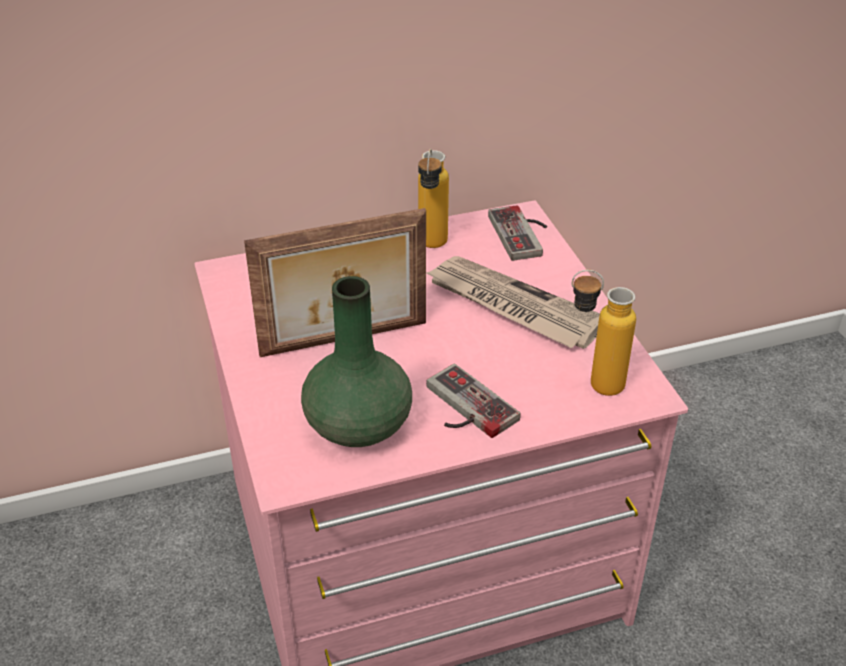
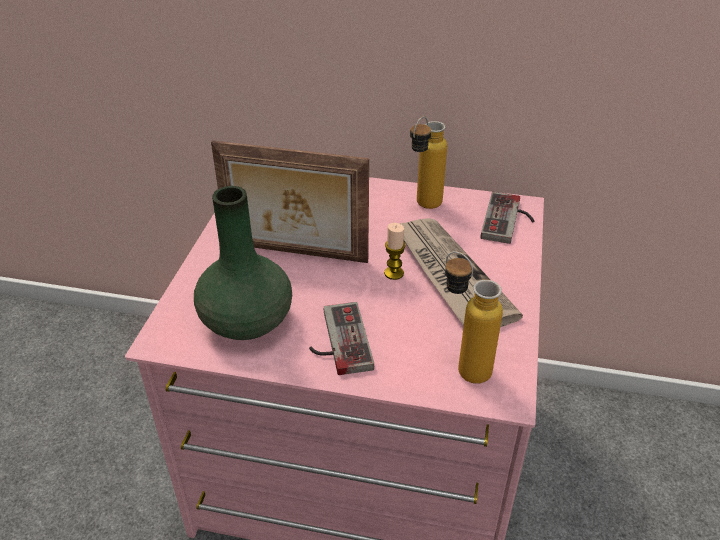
camera: 30 degrees right, 0 degrees up
(460, 323) = (394, 273): none -> candle

